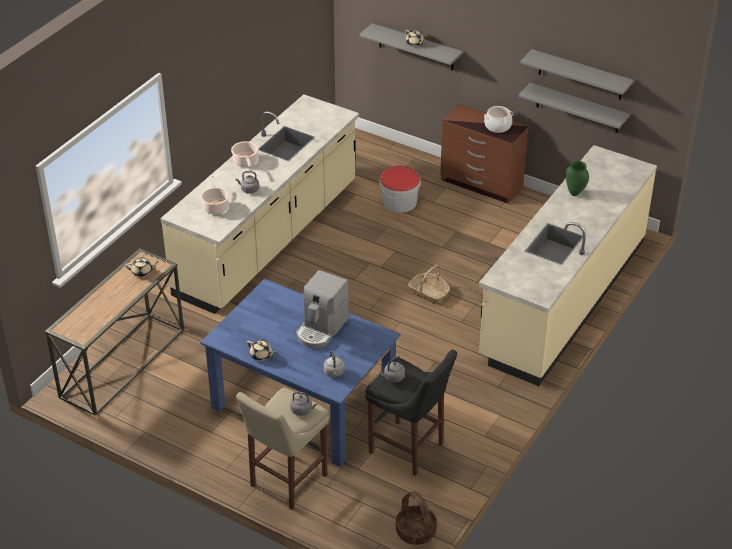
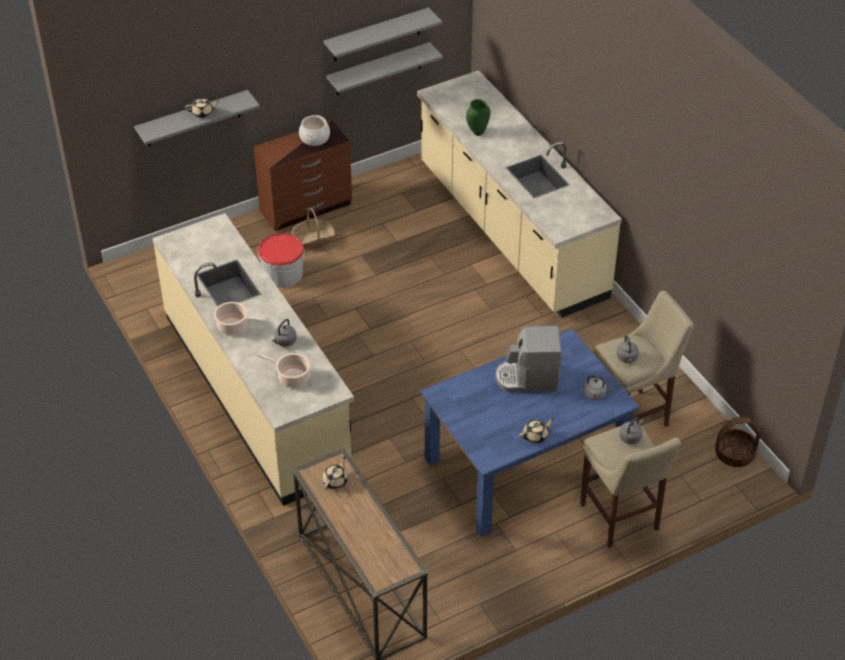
camera: 60 degrees left, 5 degrees up
(321, 329) = (527, 379): coffee machine -> coffee machine turned 120 degrees clockwise
(409, 450) = (633, 416): black stool -> beige stool
(428, 293) = (435, 312): basket -> basket (313, 239)

